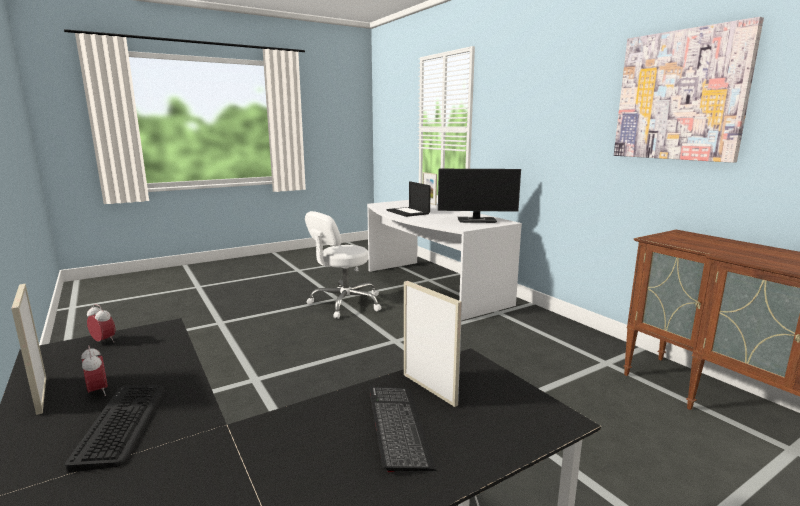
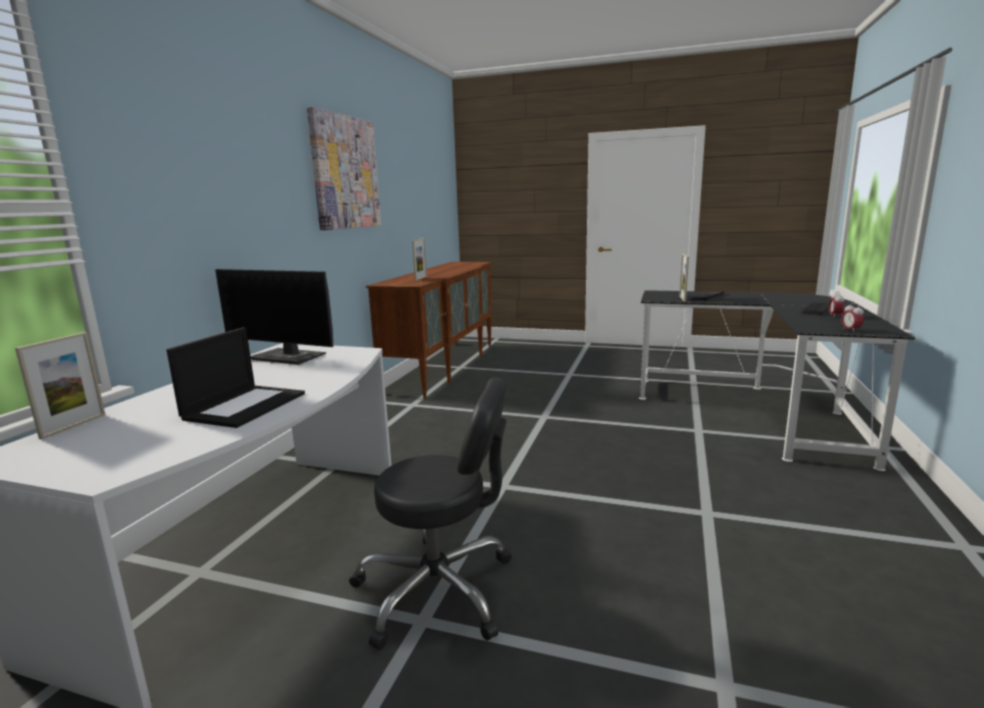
camera: 130 degrees left, 0 degrees up
(41, 395) = (866, 319): picture frame -> picture frame (420, 278)
(343, 304) = (444, 591): white office chair -> black office chair
(477, 220) = (289, 357): monitor -> monitor turned 150 degrees clockwise

